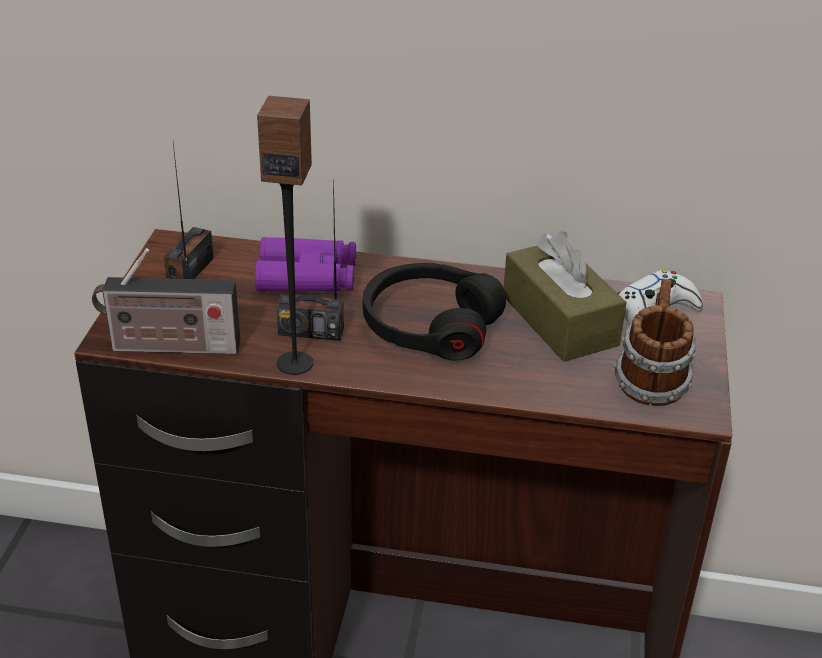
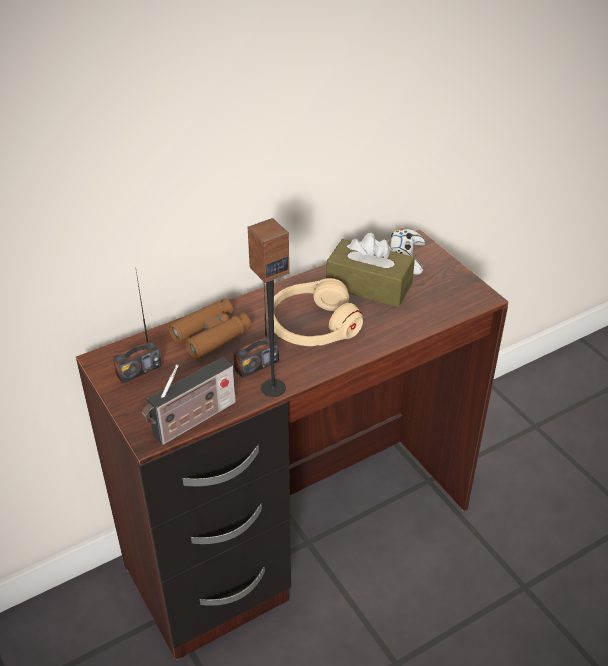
camera: 40 degrees left, 5 degrees up
(191, 271) = (138, 370): radio -> radio turned 105 degrees counterclockwise
(307, 277) = (211, 335): purple binoculars -> brown binoculars
(429, 326) = (312, 325): black headphones -> beige headphones
(650, 383) = (447, 295): mug -> none

